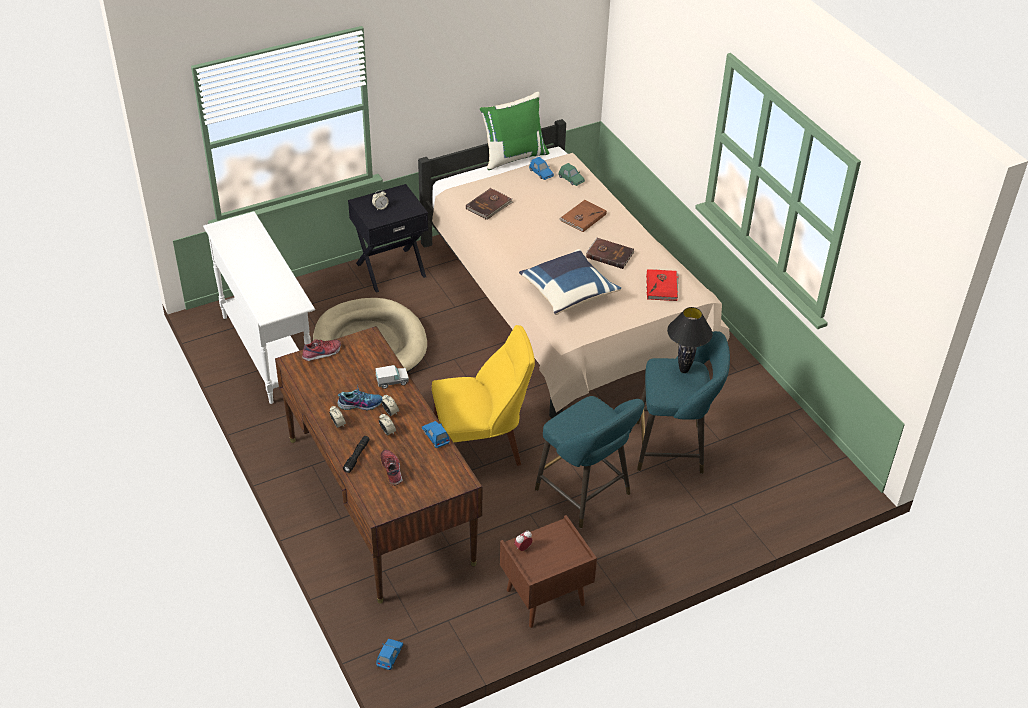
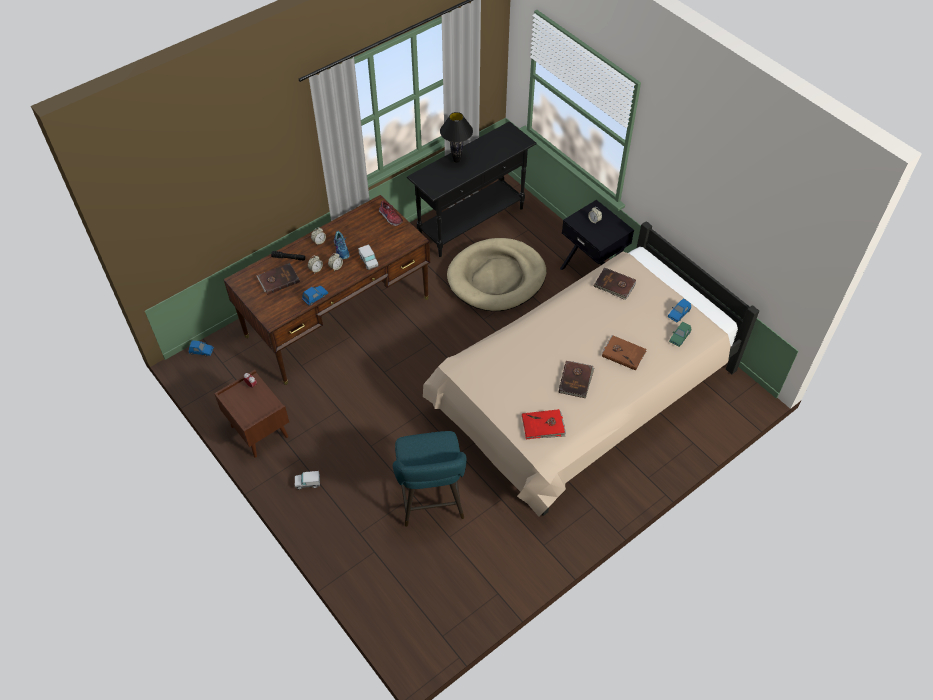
camera: 80 degrees right, 10 degrees up
(268, 351) = (472, 222): white console table -> black console table
(392, 470) = (278, 279): shoe -> brown book
(481, 447) = (402, 367): yellow chair -> none
(513, 156) = (699, 291): green pillow -> none
(568, 293) = (512, 357): blue pillow -> none
(586, 495) = (365, 444): turquoise stool -> none
(632, 554) = (308, 483): none -> toy truck
(683, 370) = (439, 457): black table lamp -> black table lamp (456, 160)

